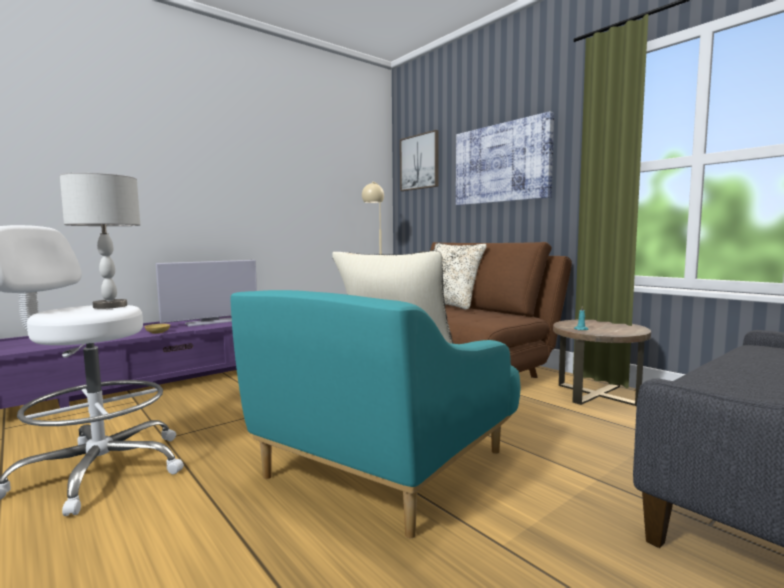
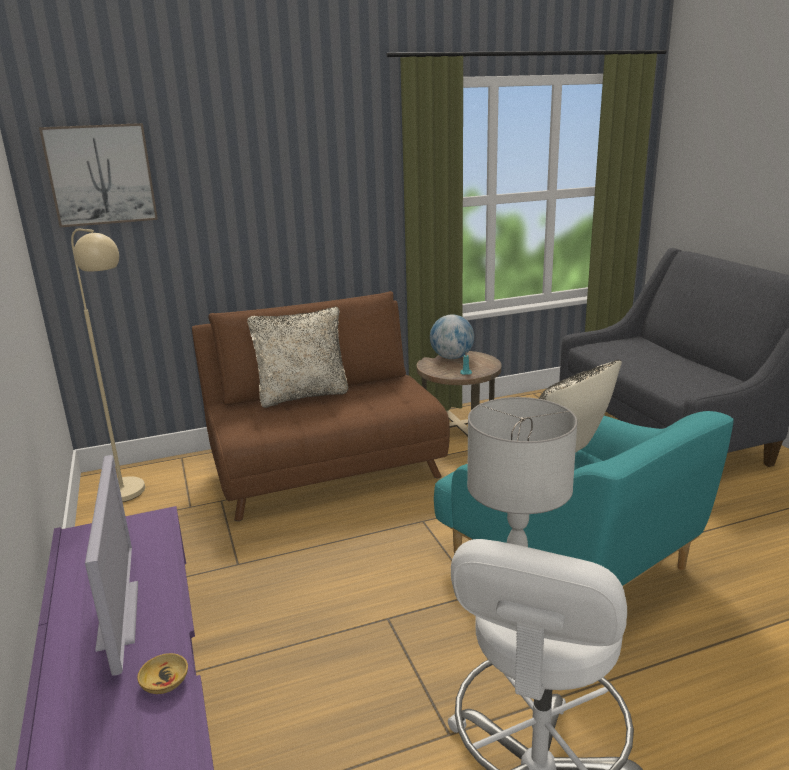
camera: 70 degrees left, 15 degrees up
(502, 163) = (282, 189): picture -> none
(610, 324) = (452, 358): none -> globe

